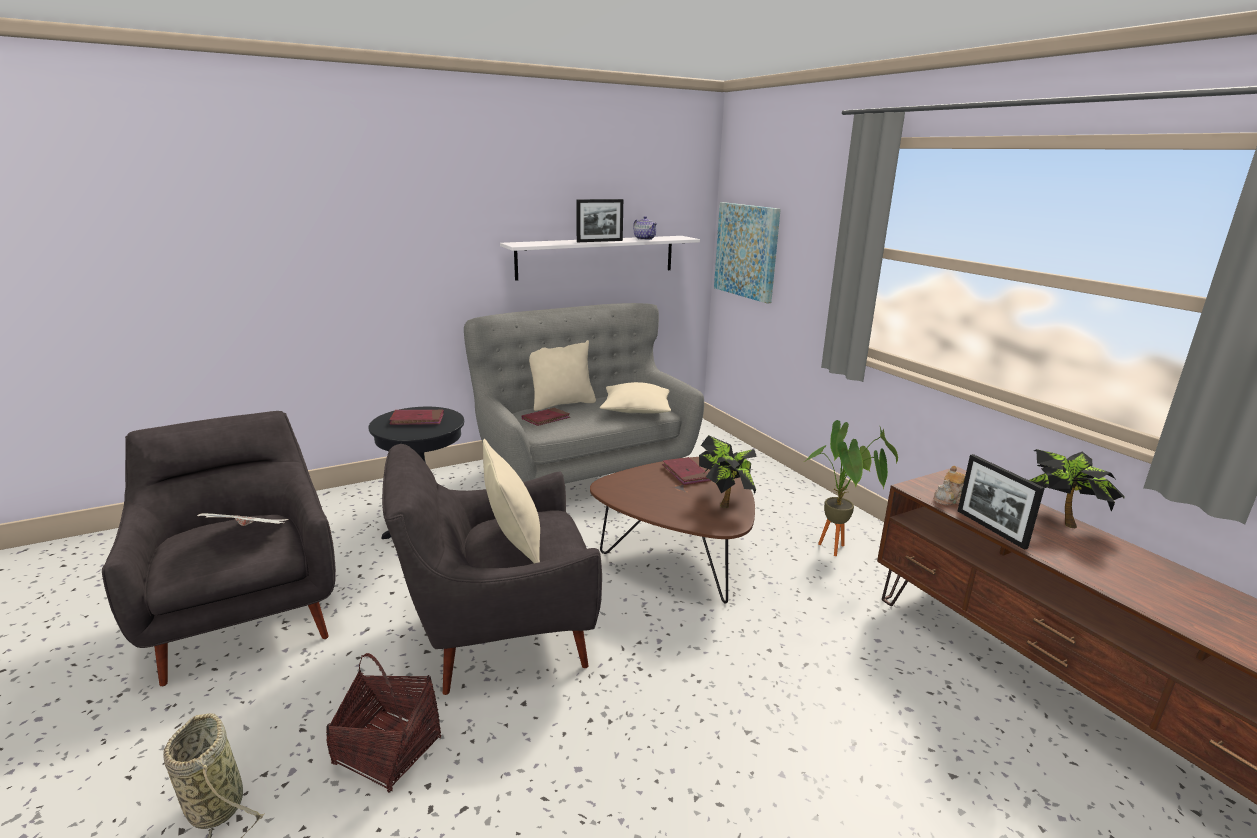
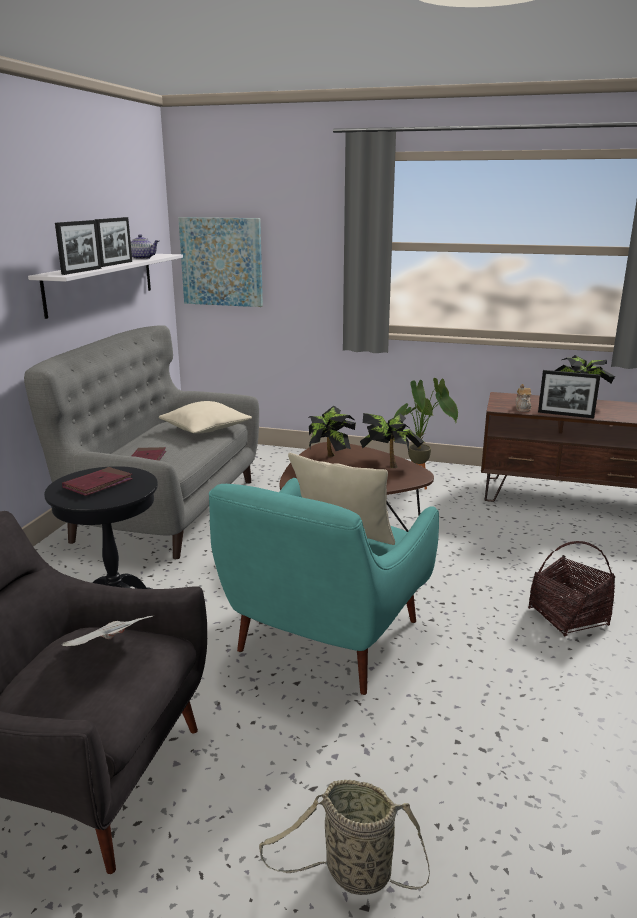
camera: 45 degrees left, 0 degrees up
(388, 751) = (398, 748): basket -> basket (568, 617)
(497, 635) = (324, 641): grey armchair -> turquoise armchair
(544, 244) = (82, 271): none -> picture frame
(562, 403) = (127, 445): beige pillow -> none
(686, 473) = (329, 458): red book -> potted plant

